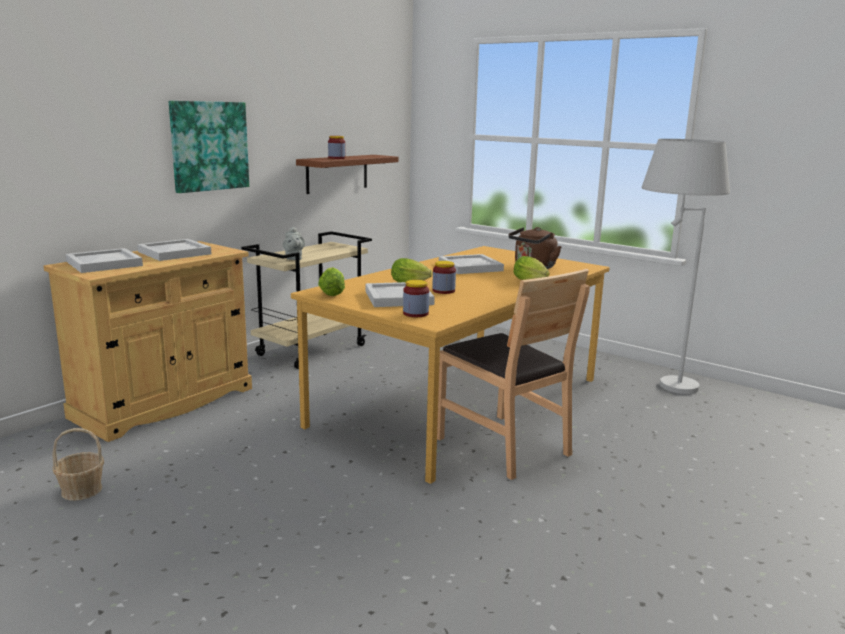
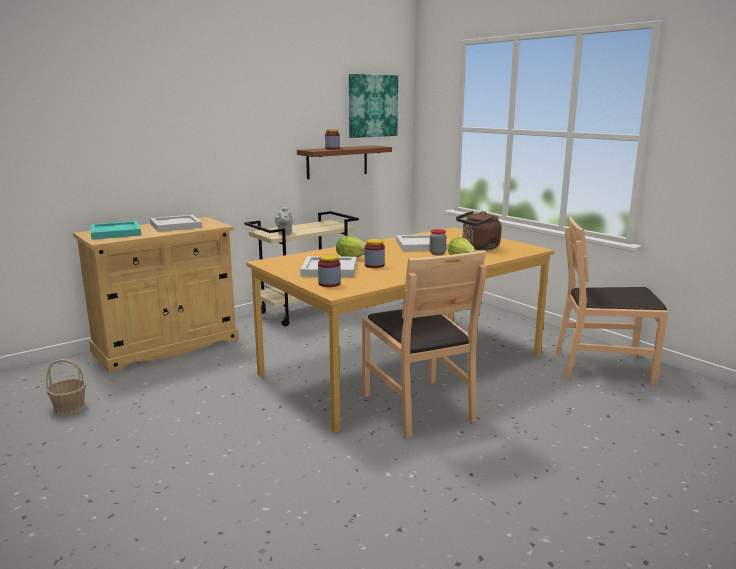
camera: 15 degrees right, 0 degrees up
(105, 263) = (116, 232): white tray -> turquoise tray
(209, 146) = (215, 139): picture -> picture (372, 106)
(332, 293) = (278, 263): lettuce -> none
(496, 275) = (437, 253): none -> jar
(659, 387) = (602, 367): white floor lamp -> brown chair

